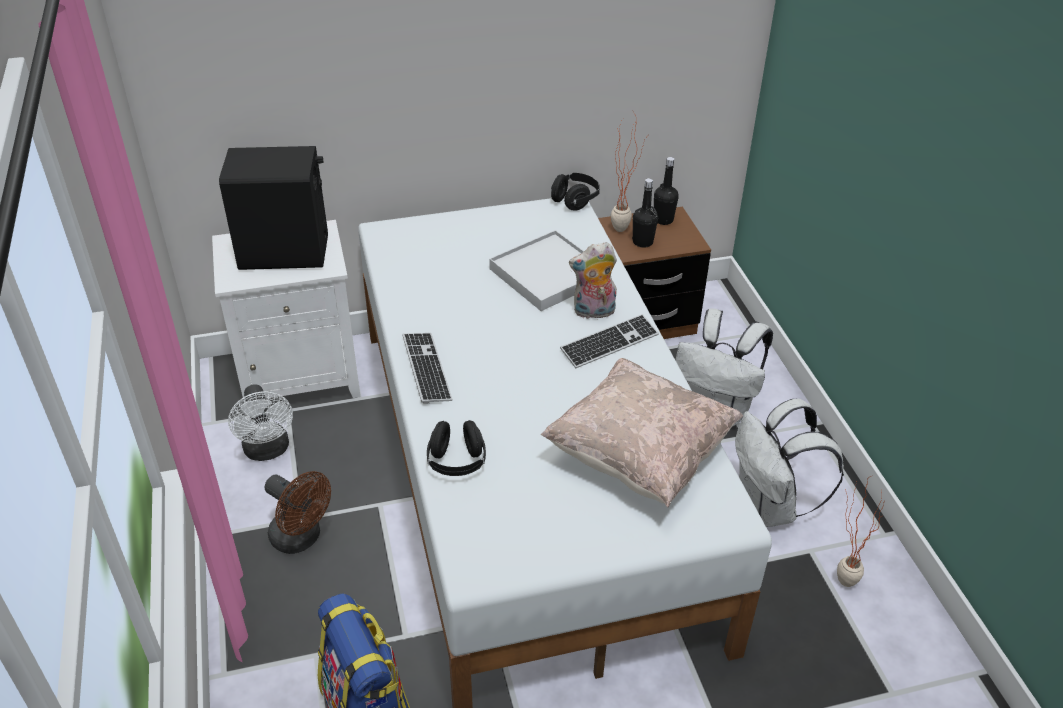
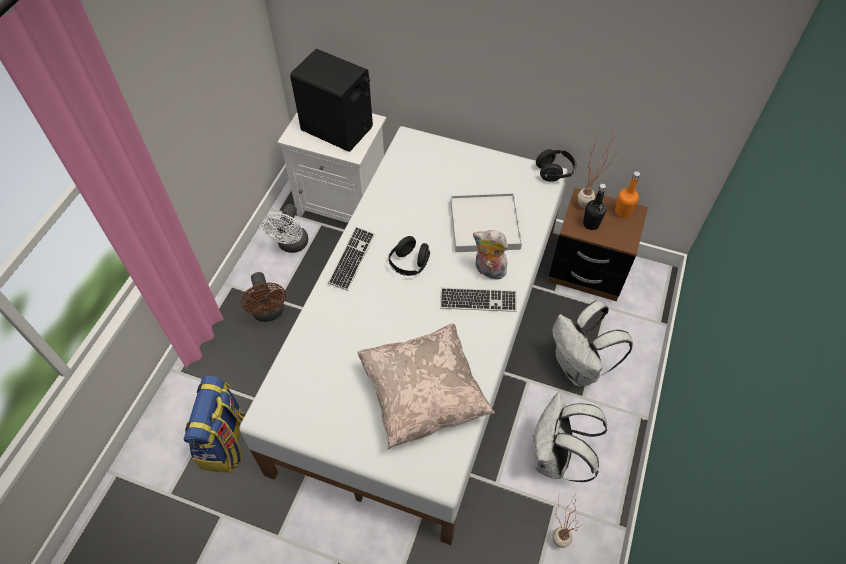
camera: 35 degrees right, 15 degrees up
(457, 462) = (315, 336): black headphones -> black headphones (409, 264)
(663, 220) = (622, 212): black bottle -> orange bottle

